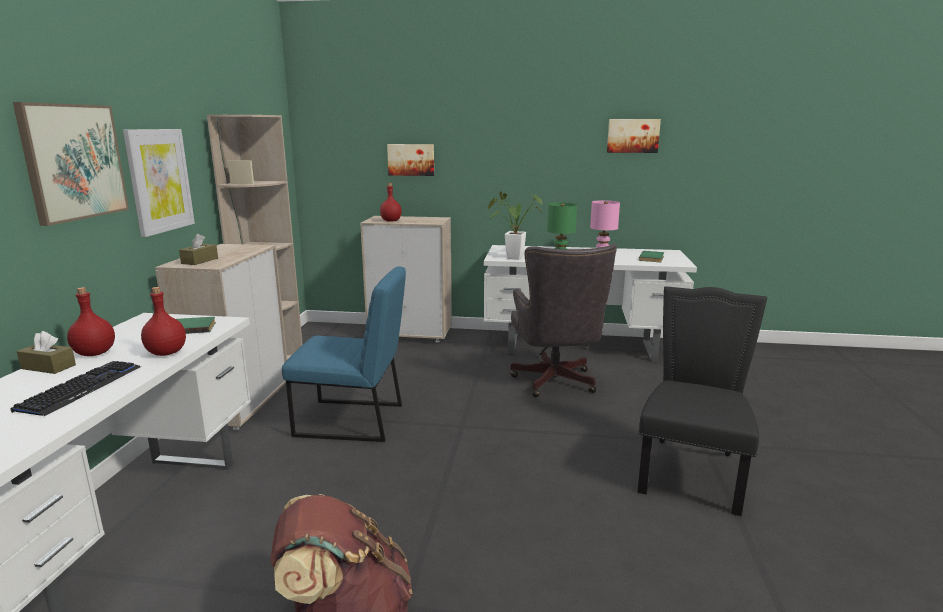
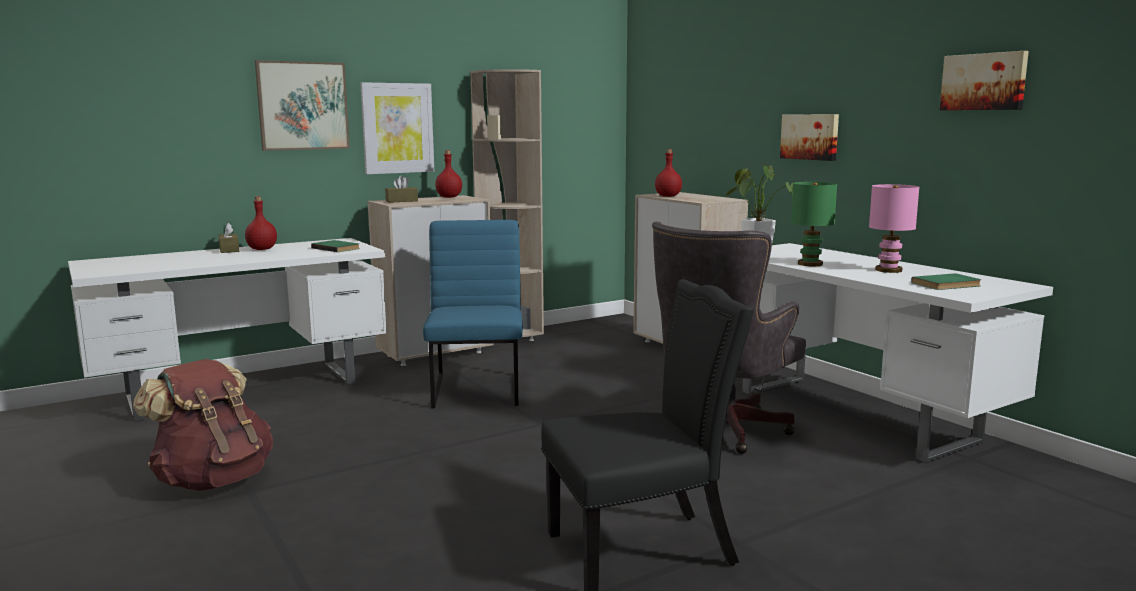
camera: 50 degrees right, 5 degrees down
(81, 388) = (206, 260): keyboard -> none
(166, 352) = (284, 256): red bottle -> red bottle (449, 197)
(353, 421) = (478, 388): blue chair -> blue chair turned 150 degrees counterclockwise
(411, 159) = (719, 123): picture -> picture (810, 136)

